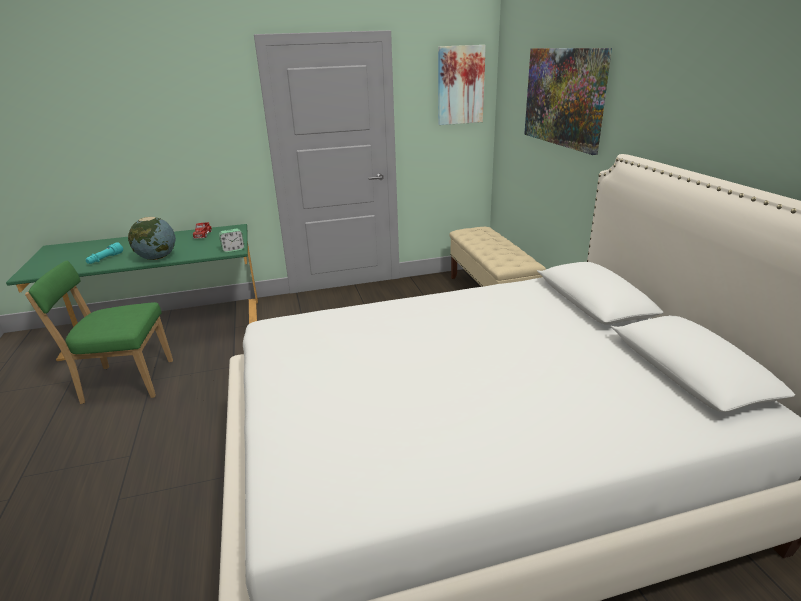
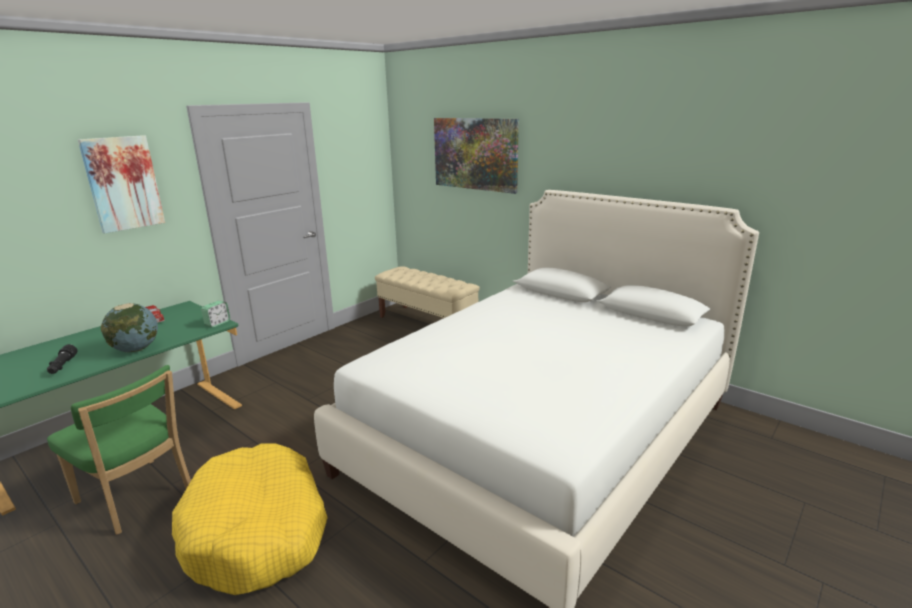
camera: 35 degrees left, 5 degrees down
(105, 259) = (62, 366): turquoise flashlight -> black flashlight
(124, 382) = (138, 498): green chair -> green chair turned 105 degrees counterclockwise
(154, 449) = (257, 531): none -> yellow dog bed
(460, 85) = (365, 148): picture -> picture (123, 183)

